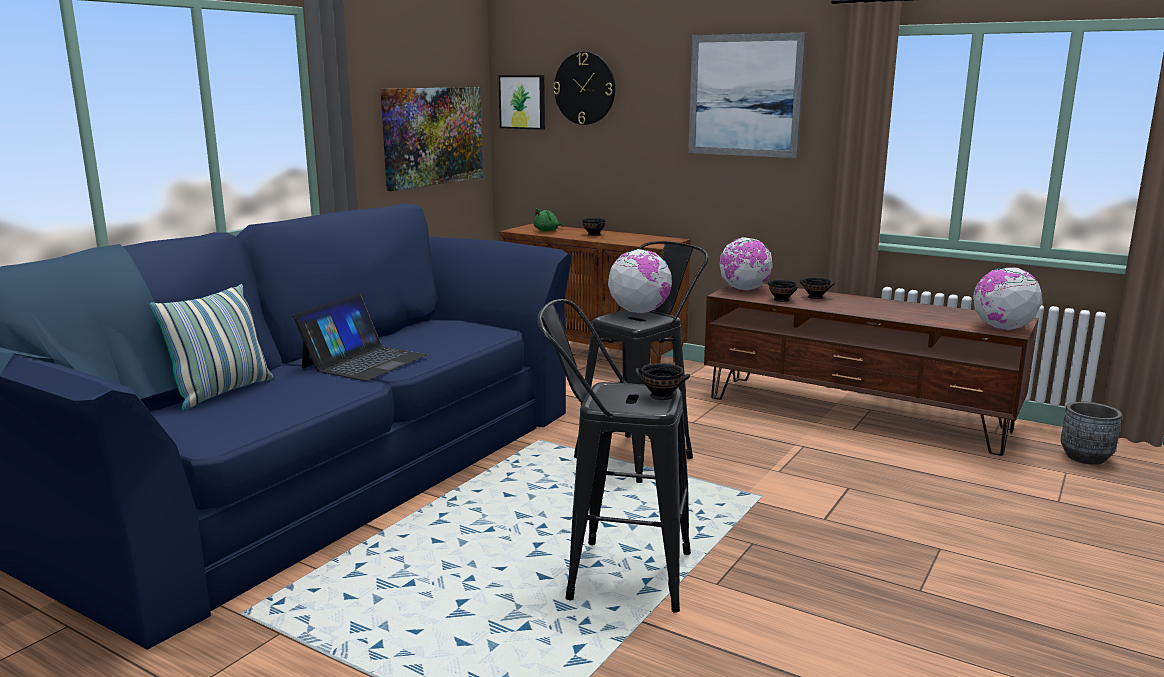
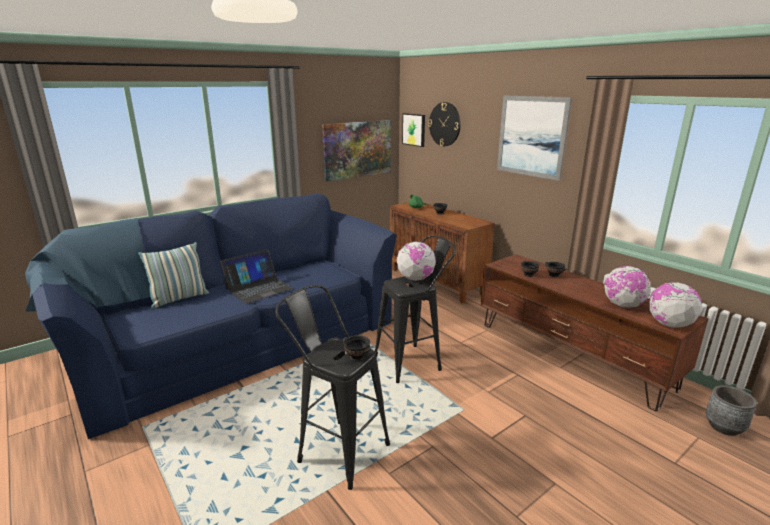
camera: 20 degrees right, 5 degrees up
(744, 289) = (512, 262): globe -> globe (623, 305)

